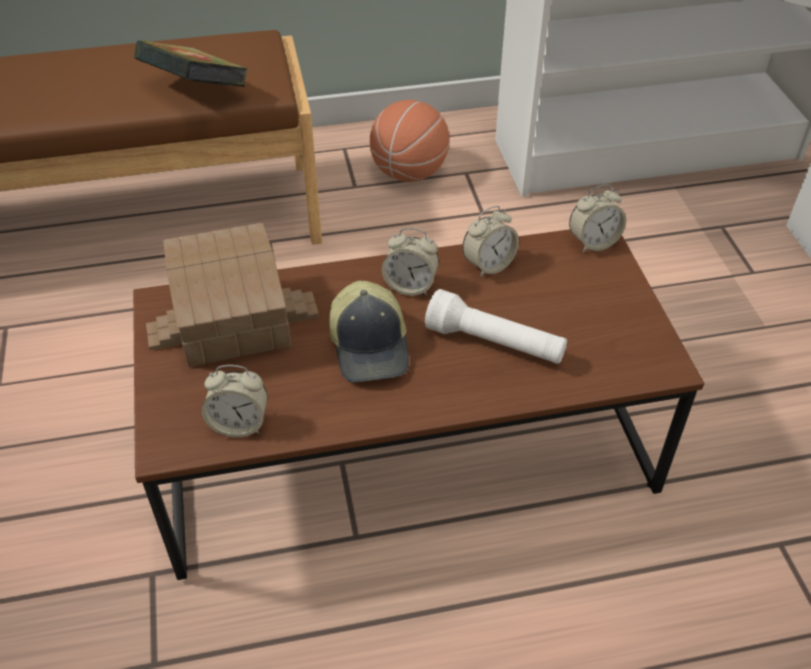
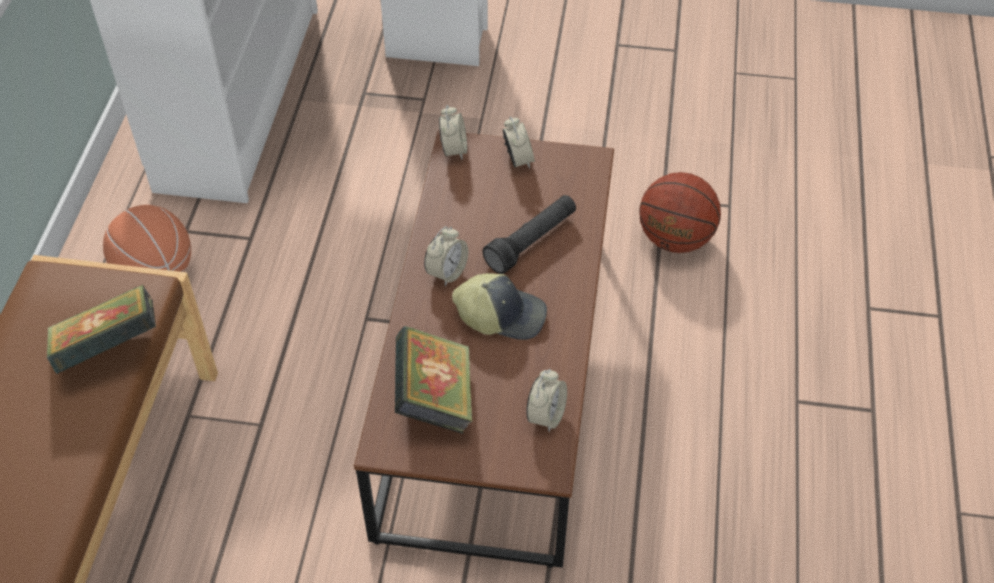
camera: 70 degrees left, 5 degrees up
(233, 323) = (434, 398): toy house -> book
(488, 265) = (447, 218): alarm clock -> alarm clock (518, 160)
(495, 343) = (531, 242): white flashlight -> black flashlight
(720, 575) = (675, 239): none -> basketball

